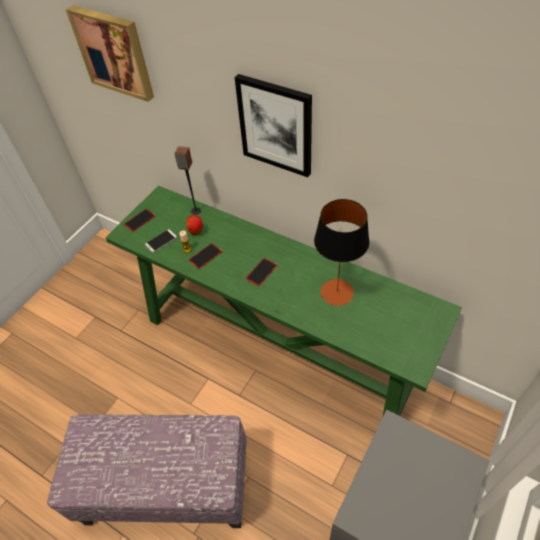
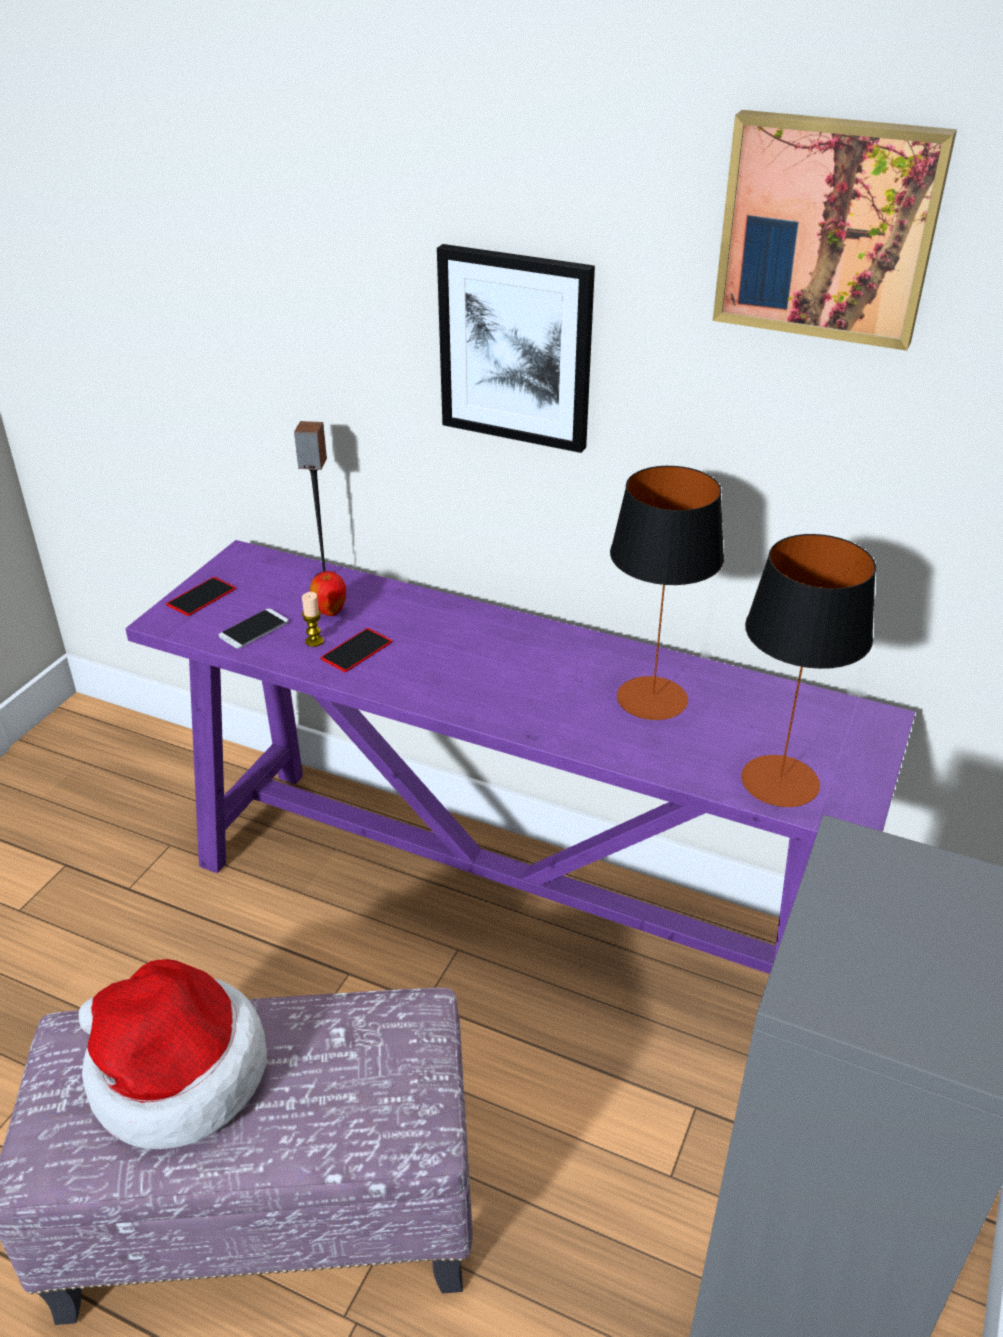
camera: 10 degrees left, 15 degrees down
(114, 52) = (175, 237): picture -> picture (828, 228)
(120, 451) = (174, 1073): none -> hat
(261, 272) = (484, 672): phone -> none
(278, 350) = (505, 906): green console table -> purple console table
(388, 345) = (779, 781): none -> table lamp

